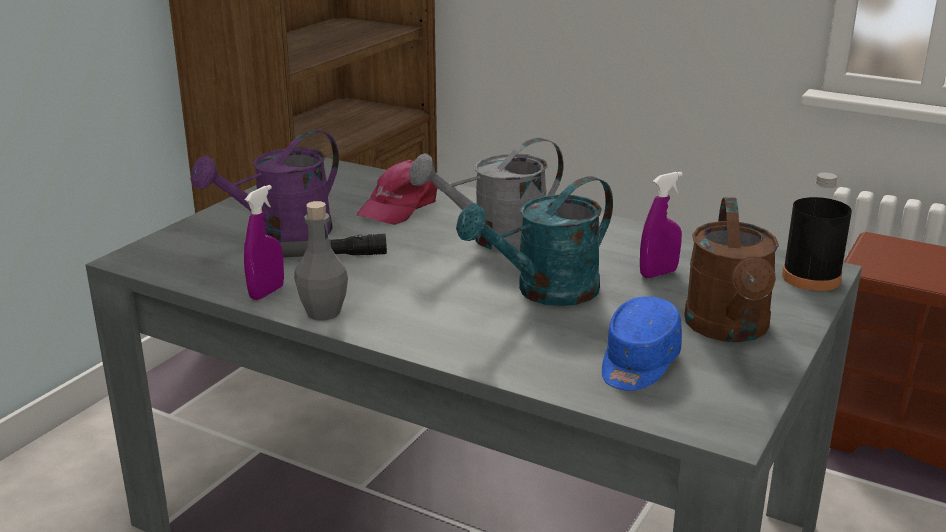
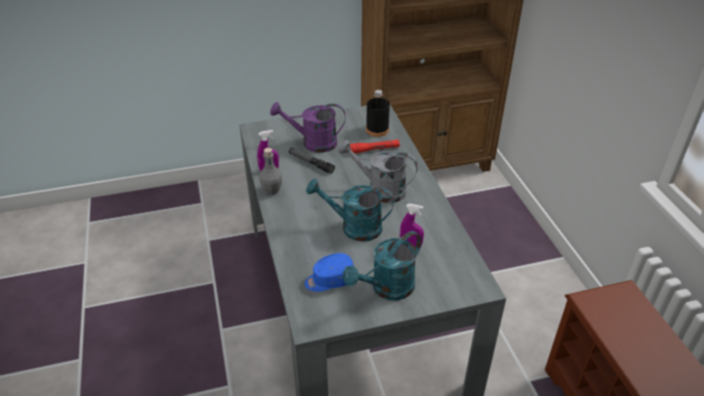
camera: 45 degrees right, 15 degrees up
(399, 207) = (373, 150): pink cap -> red flashlight
(729, 330) = (387, 289): brown watering can -> turquoise watering can
(811, 278) = (469, 288): black bottle -> black bottle (377, 130)

